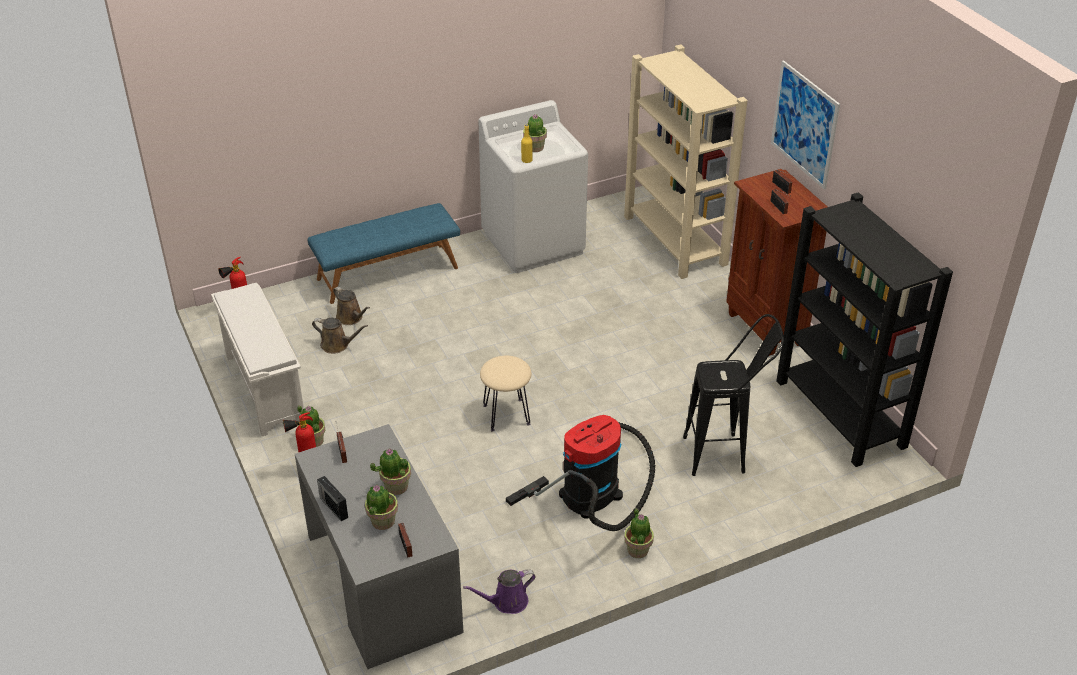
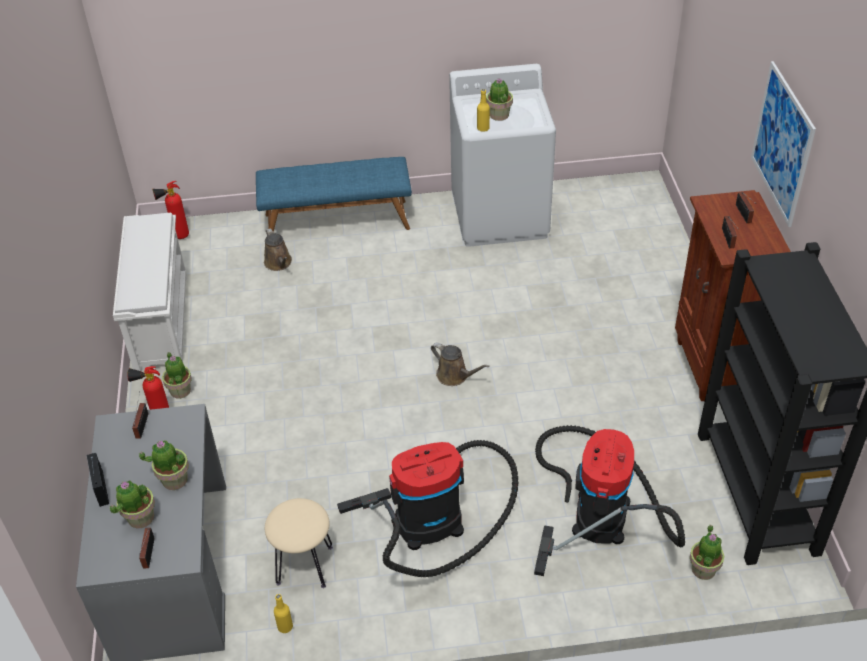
camera: 20 degrees right, 5 degrees up
(337, 345) = (252, 290): brown watering can -> brown watering can (455, 376)
(506, 415) = (384, 406): beige stool -> beige stool (304, 565)
(507, 602) = (285, 627): purple watering can -> yellow bottle
(638, 549) = (451, 602): potted plant -> potted plant (704, 569)
(675, 240) = (654, 241): beige bookcase -> none
(725, 454) = (599, 510): black stool -> vacuum cleaner

